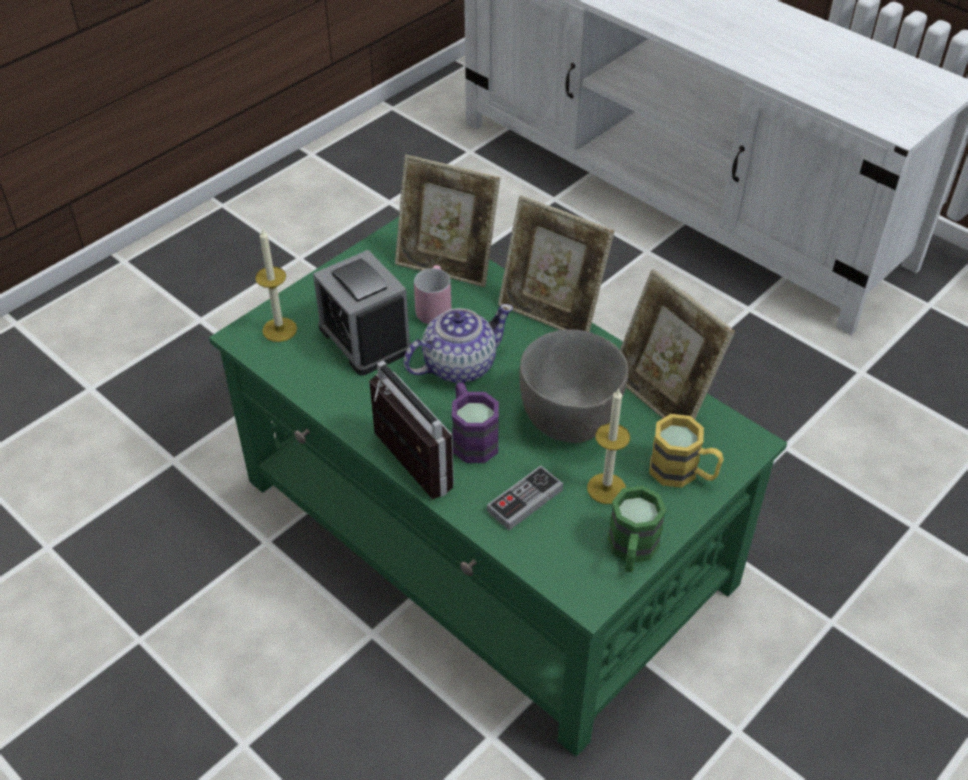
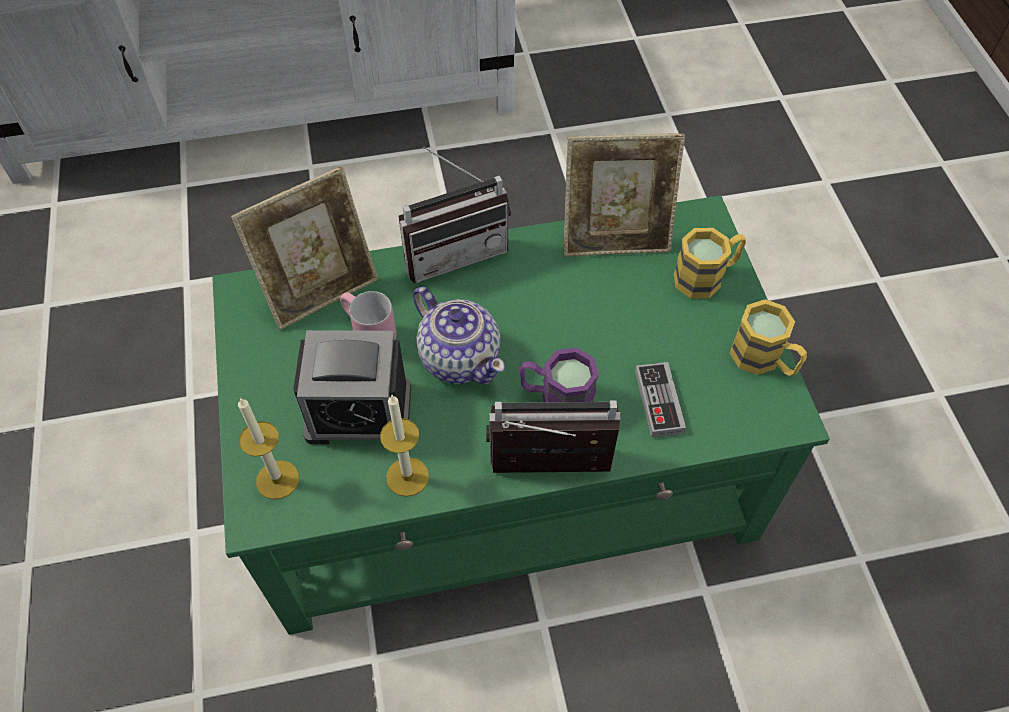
camera: 55 degrees left, 10 degrees up
(458, 366) = (460, 357): teapot -> teapot turned 135 degrees clockwise
(551, 312) = (453, 251): picture frame -> radio
(571, 417) = (589, 312): grey bowl -> none
(606, 488) = (686, 336): candle -> candle (407, 477)
(632, 551) = (764, 360): green mug -> yellow mug

